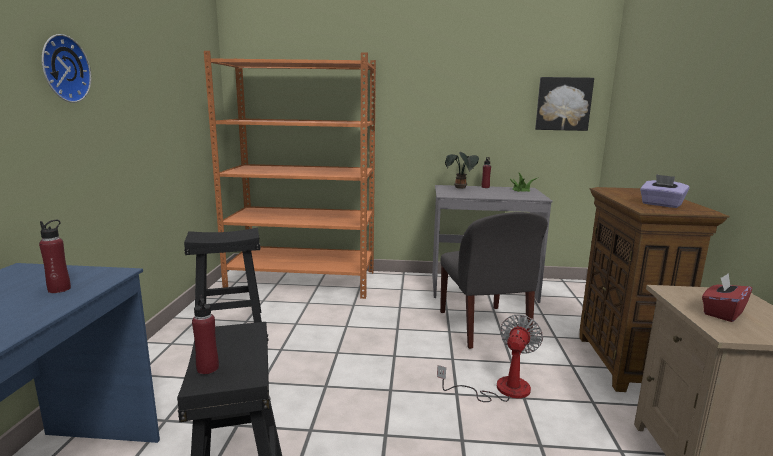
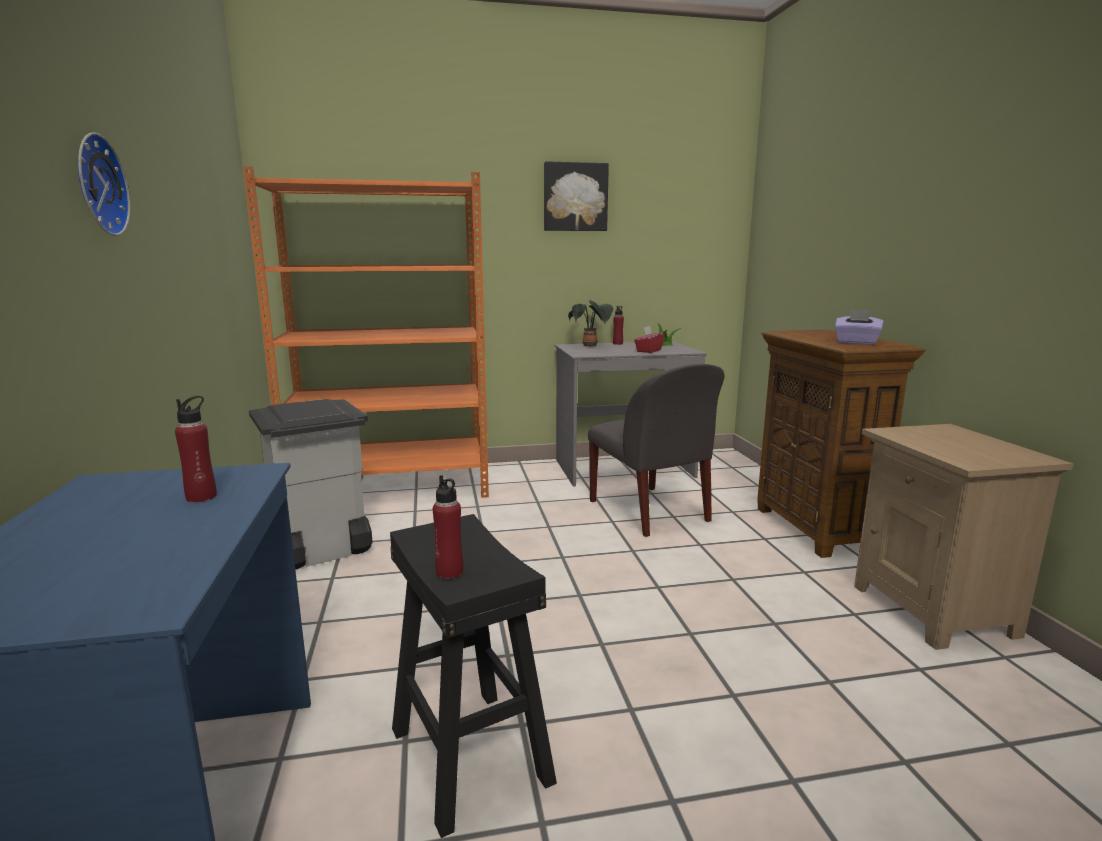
camera: 15 degrees left, 0 degrees up
(229, 324) = (320, 550): black stool -> grey trash can
(501, 389) = (703, 574): fan -> none
(563, 104) = (699, 238): picture -> picture (575, 197)
(722, 313) = (950, 446): red tissue box -> red tissue box (648, 351)

